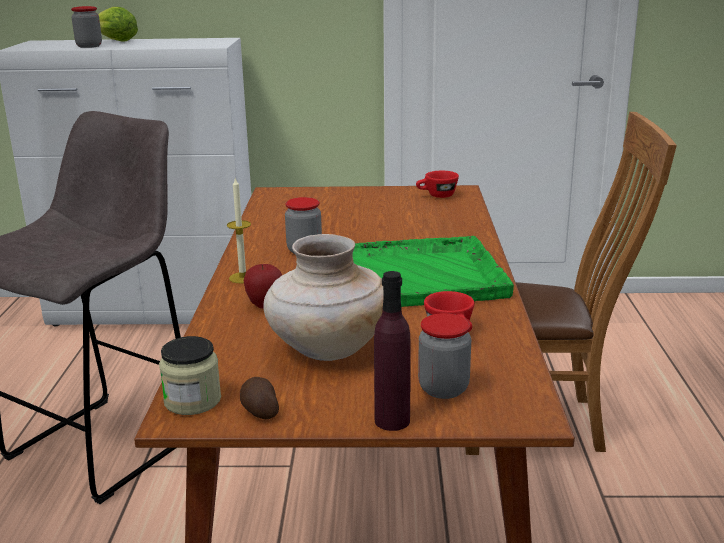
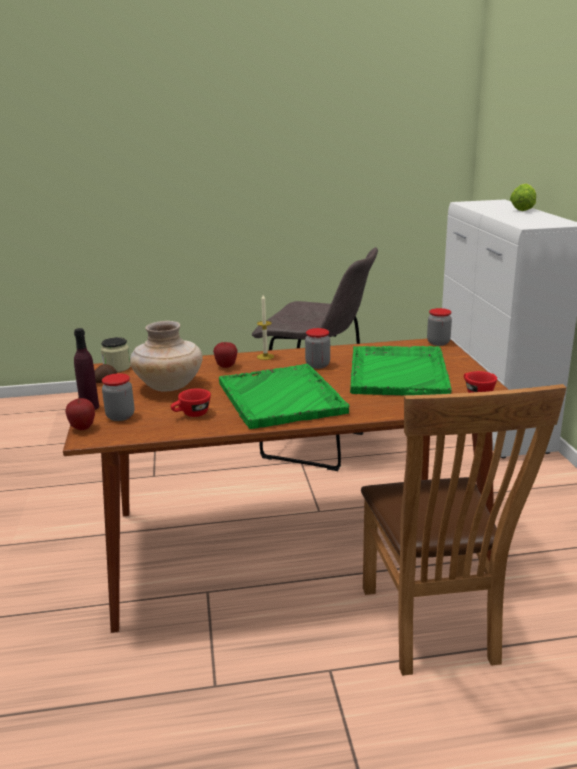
camera: 80 degrees right, 0 degrees up
(89, 46) = (488, 209): jar -> jar (438, 343)
(359, 217) = (398, 372): none -> green tray
(486, 422) = (82, 428): none -> apple

